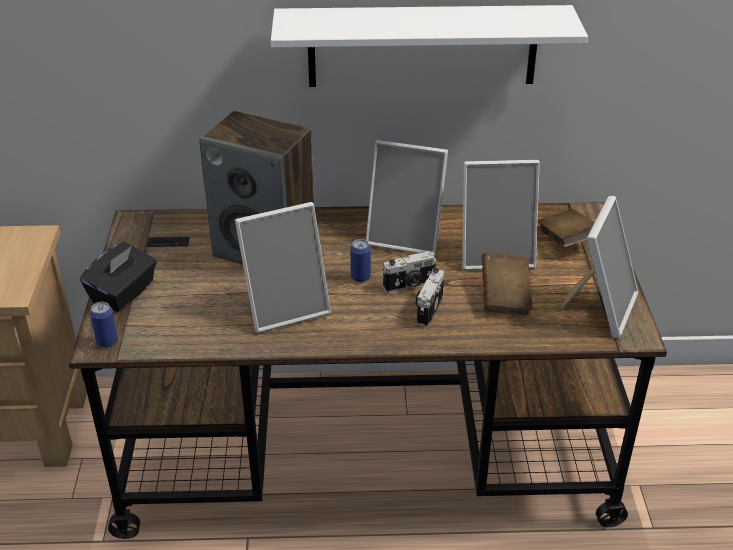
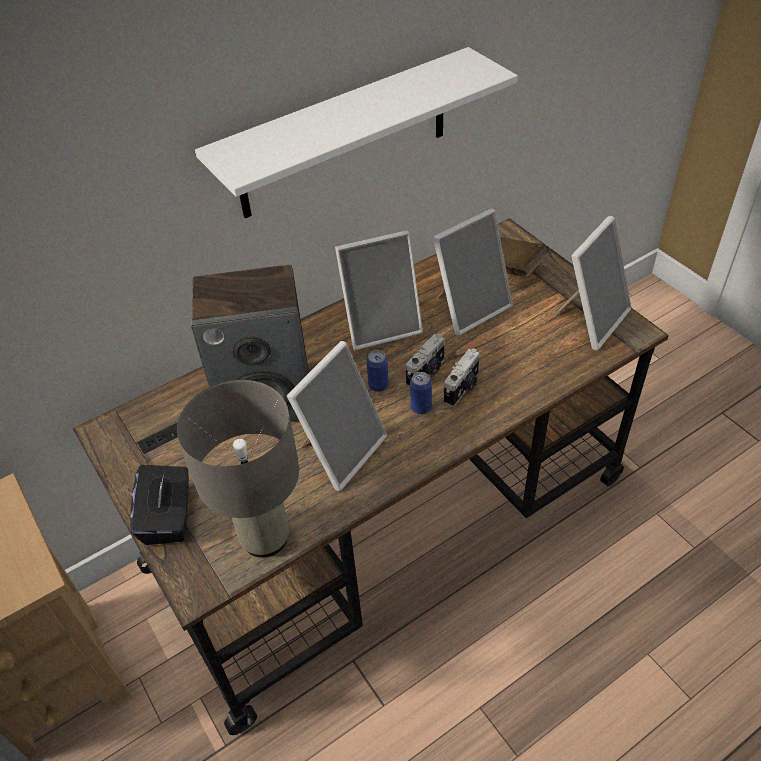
camera: 30 degrees left, 10 degrees up
(107, 342) = (201, 580): can -> can (421, 407)
(176, 338) = (266, 538): none -> grey table lamp
(428, 309) = (463, 388): camera -> camera turned 135 degrees counterclockwise
(505, 297) = (512, 346): brown book -> none
(600, 308) = (590, 319): picture frame -> picture frame turned 45 degrees clockwise

